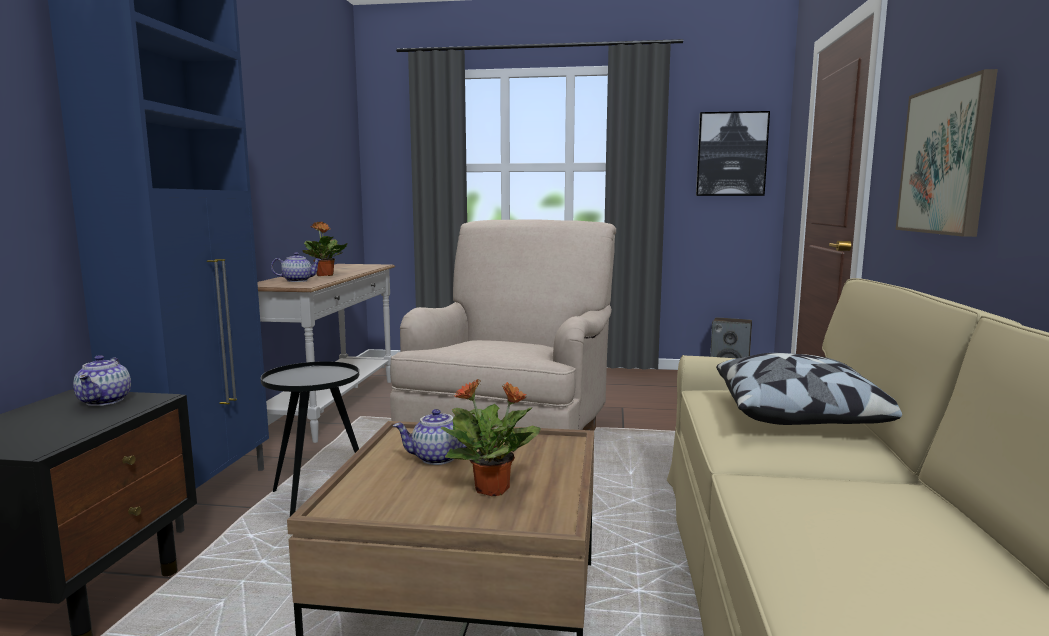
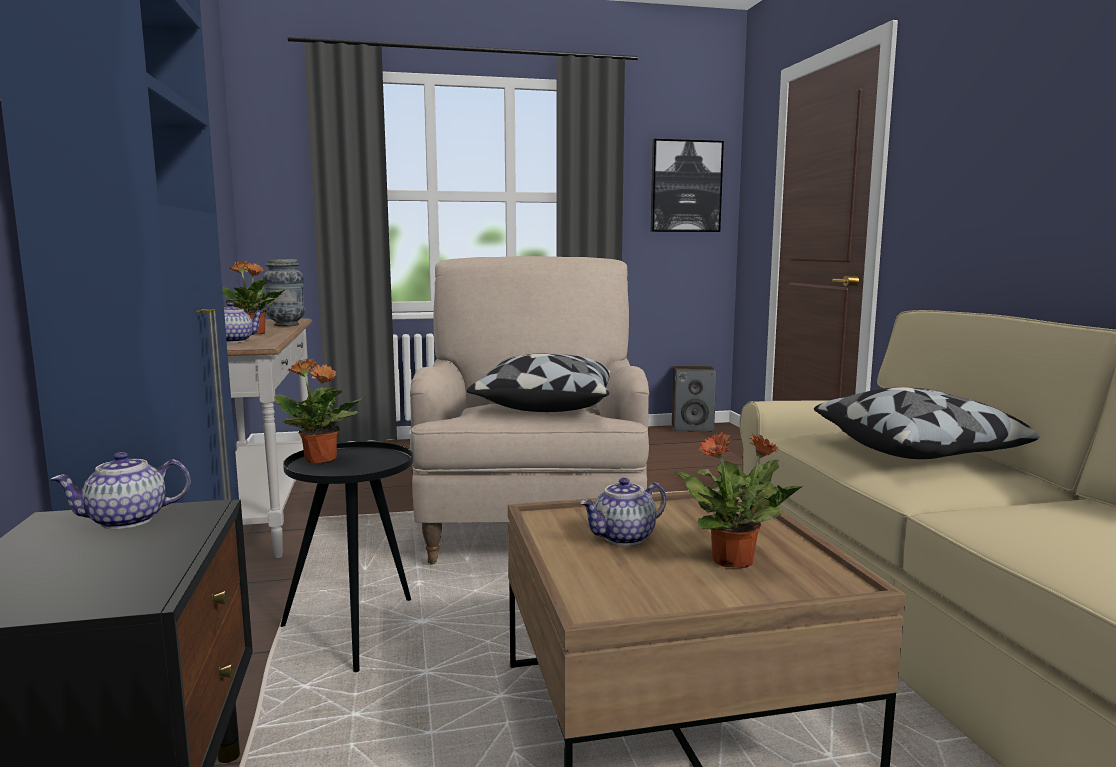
camera: 20 degrees left, 0 degrees up
(105, 401) = (128, 520): teapot -> teapot turned 90 degrees clockwise
(295, 372) = (321, 460): none -> potted plant
(363, 269) = (286, 325): none -> vase
(508, 345) = (546, 405): none -> pillow
(945, 159) = (1002, 191): picture -> none

